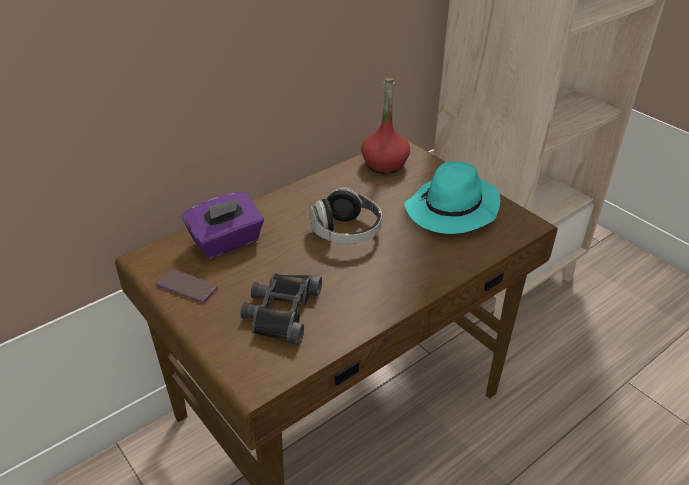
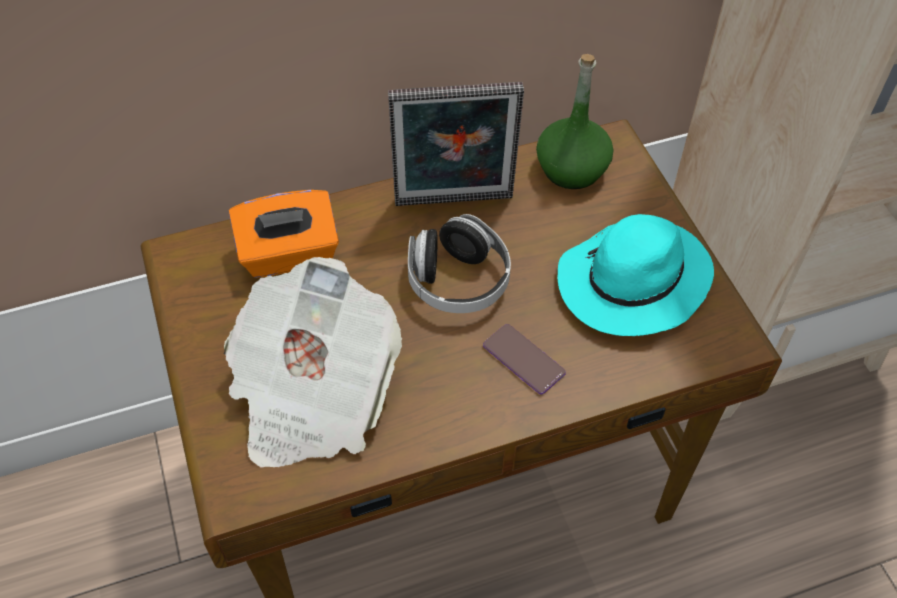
camera: 20 degrees right, 15 degrees up
(187, 286) = (210, 316): phone -> phone (523, 359)
(227, 242) = (289, 255): purple tissue box -> orange tissue box
(281, 311) = (312, 393): black binoculars -> newspaper
(322, 194) = (454, 204): none -> picture frame
(384, 164) = (571, 169): red bottle -> green bottle

